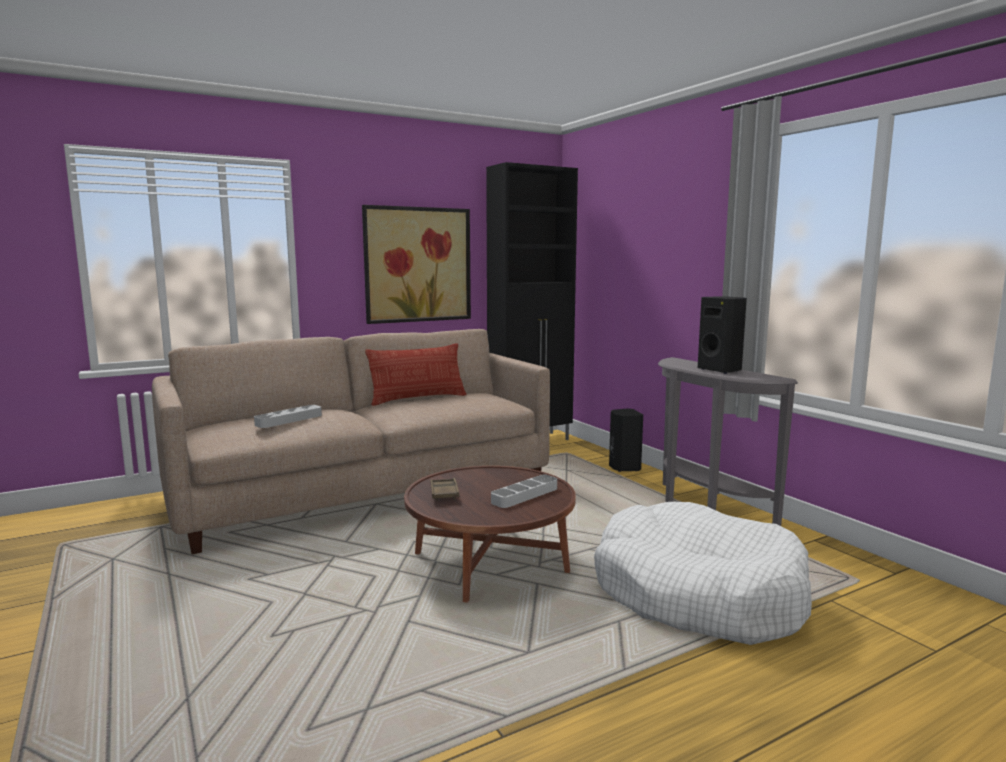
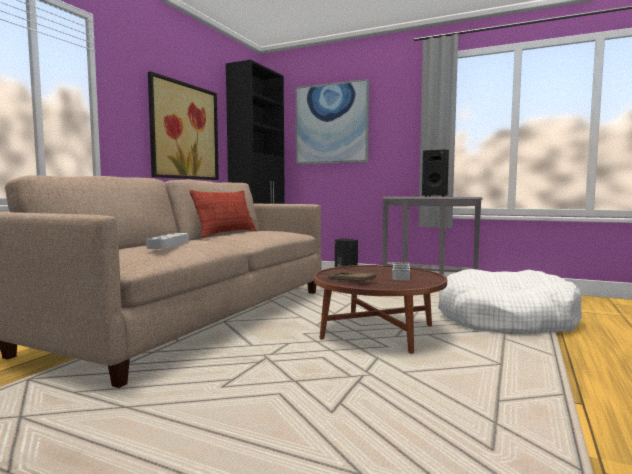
camera: 35 degrees left, 5 degrees down
(630, 238) = (331, 124): none -> picture

